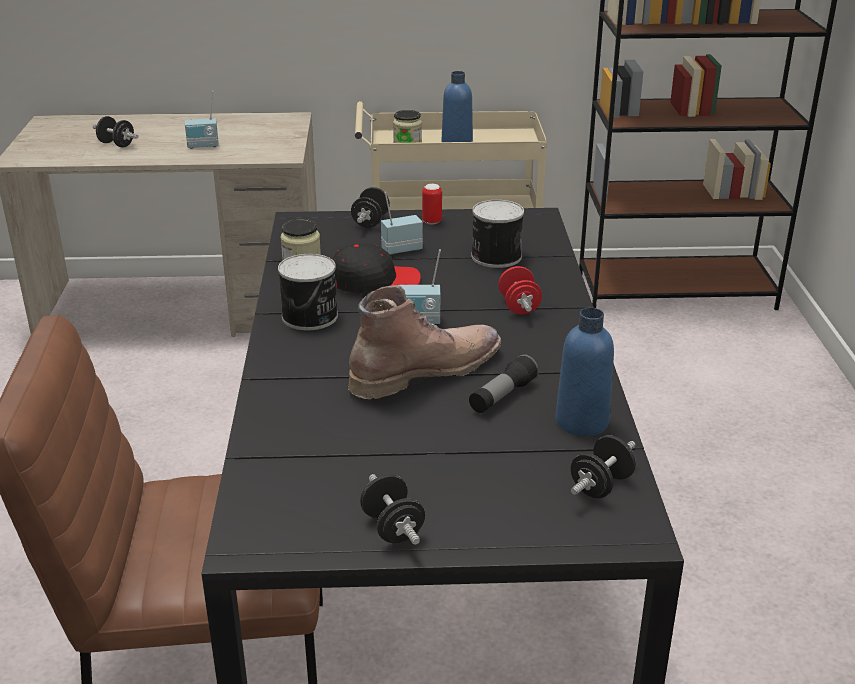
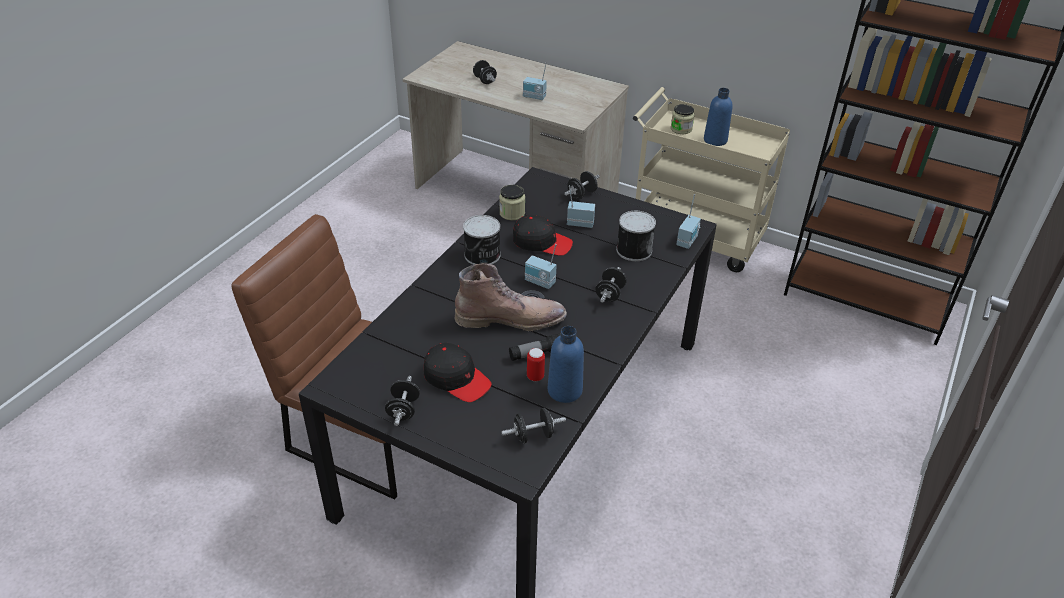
camera: 30 degrees right, 10 degrees up
(427, 462) = (456, 378): none -> black cap
(432, 221) = (620, 207): can -> can (535, 376)
(519, 306) = (610, 294): red dumbbell -> black dumbbell
(547, 231) = (688, 241): none -> radio

